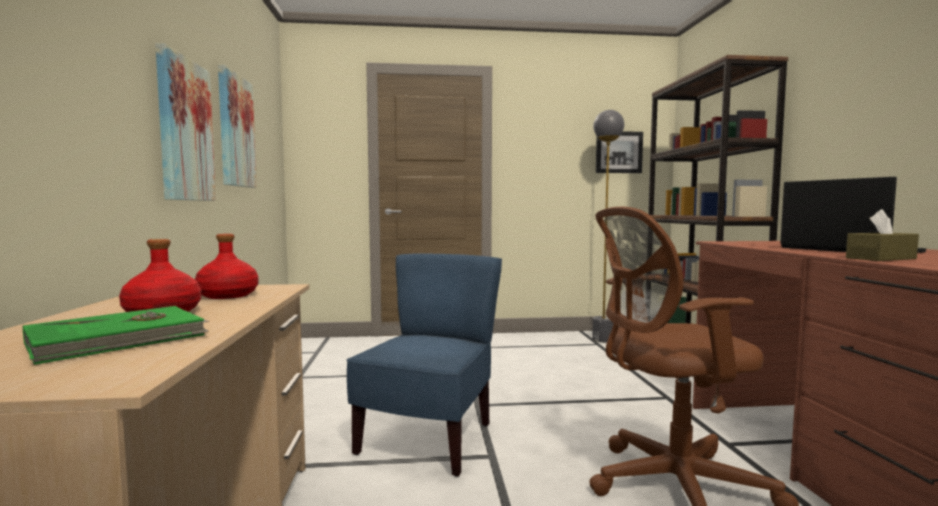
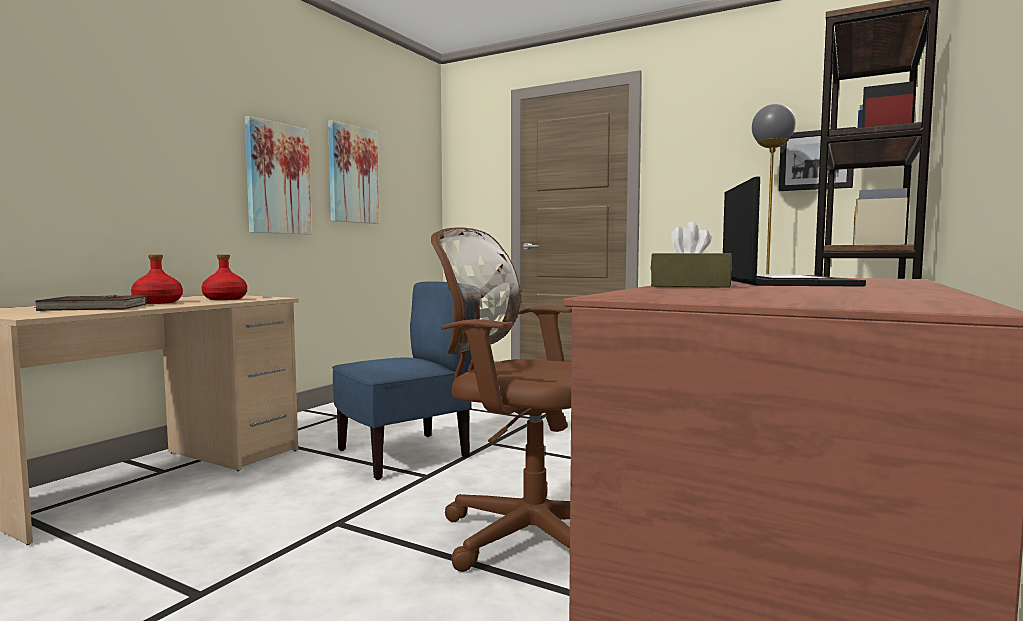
camera: 35 degrees right, 0 degrees up
(119, 339) = (94, 308): green book -> brown book

